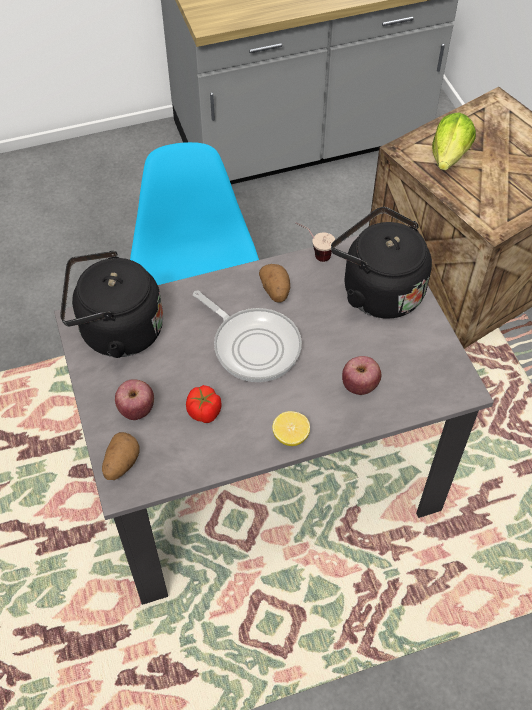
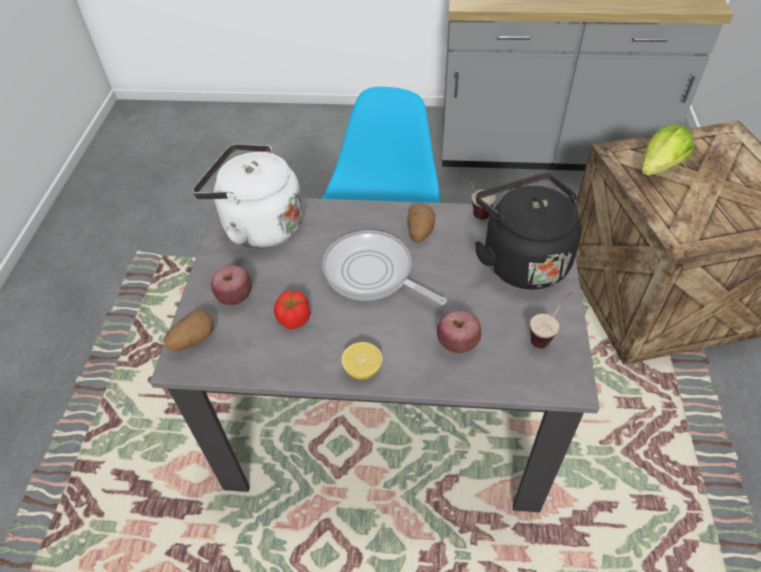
camera: 25 degrees right, 5 degrees down
(116, 331) = (258, 226): black kettle -> white kettle
(253, 345) = (372, 273): frying pan -> frying pan turned 150 degrees clockwise
(428, 353) = (547, 334): none -> cup

